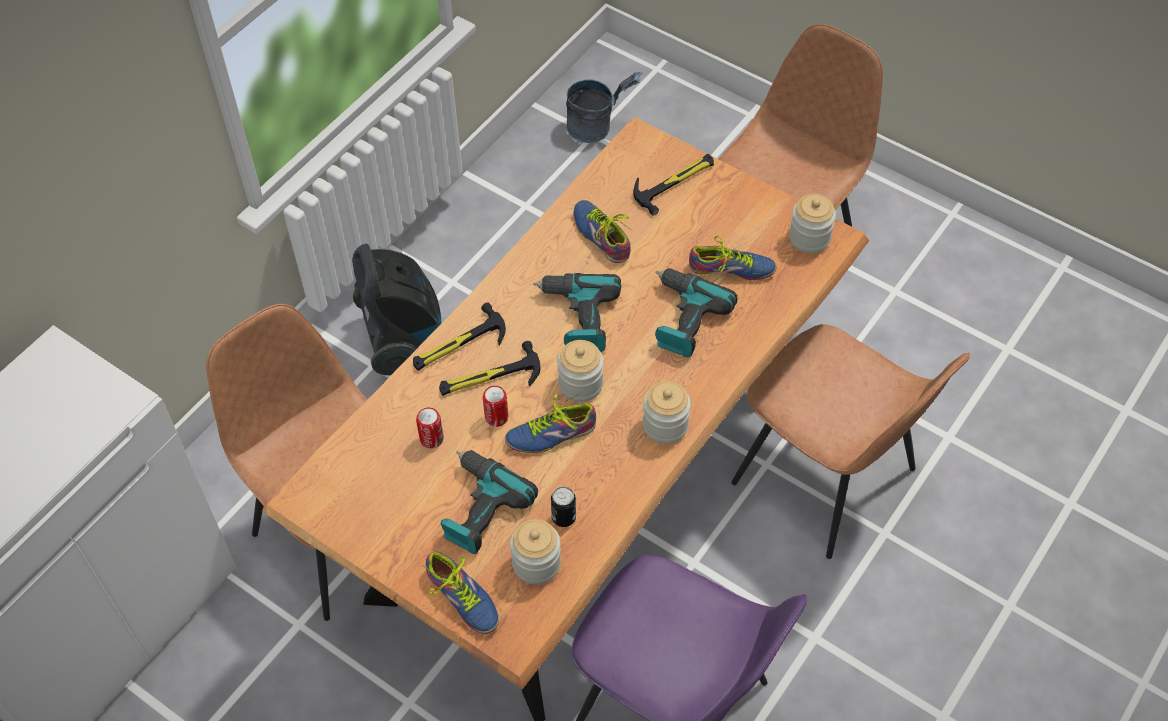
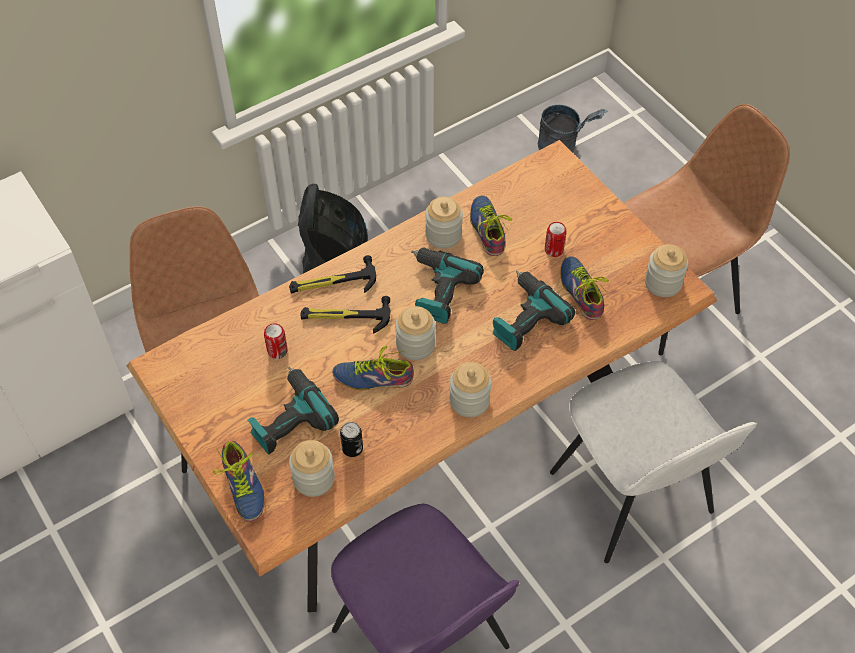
camera: 20 degrees right, 0 degrees up
(496, 417) = (336, 350): can -> can (554, 250)
(556, 256) = (443, 235): none -> jar
(675, 182) = (569, 203): hammer -> none
(731, 271) = (583, 290): shoe -> shoe turned 135 degrees counterclockwise
(827, 479) = (633, 496): brown chair -> white chair

